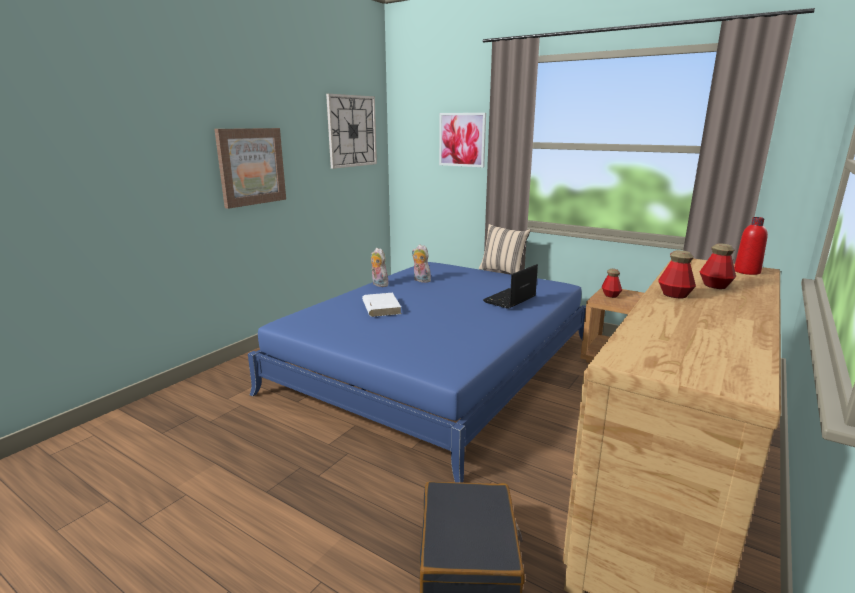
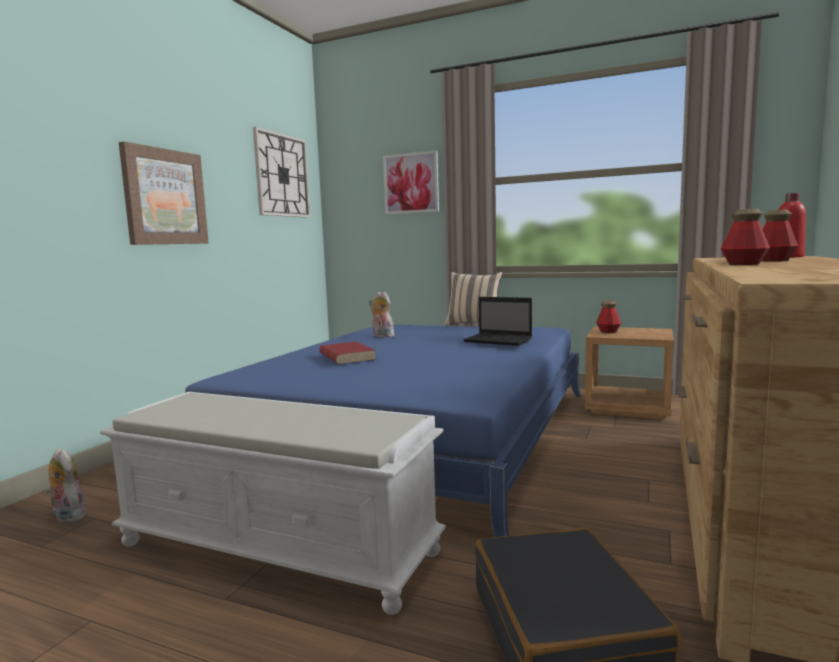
camera: 10 degrees left, 10 degrees down
(308, 457) = (279, 547): none -> white bench
(378, 284) = (331, 342): plush toy -> plush toy (67, 516)
(381, 307) = (346, 356): white book -> red book
(509, 300) = (499, 341): laptop -> laptop turned 90 degrees counterclockwise

